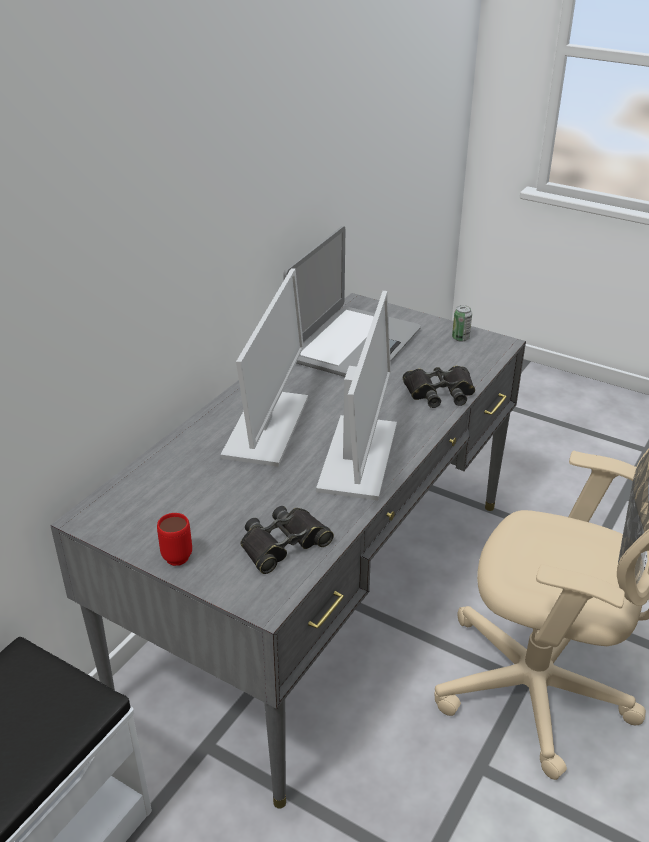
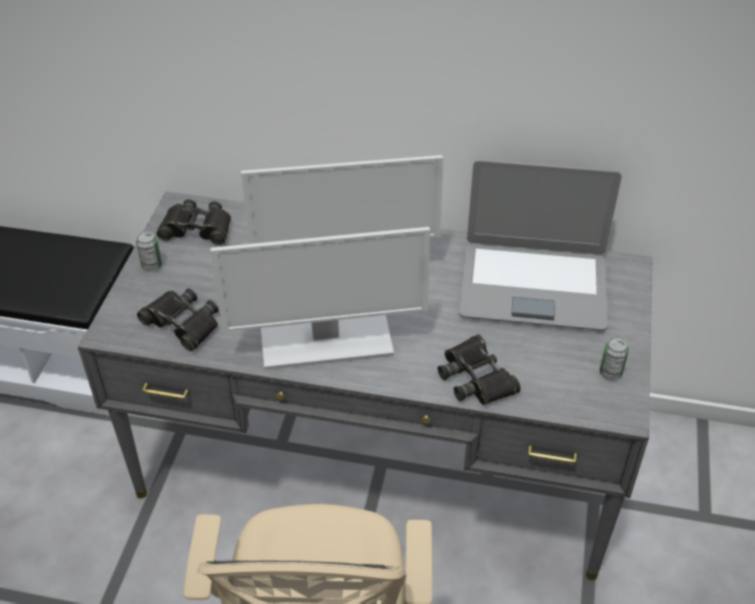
camera: 70 degrees right, 10 degrees up
(138, 510) = (197, 229): none -> black binoculars
(175, 554) = (152, 266): red mug -> can

